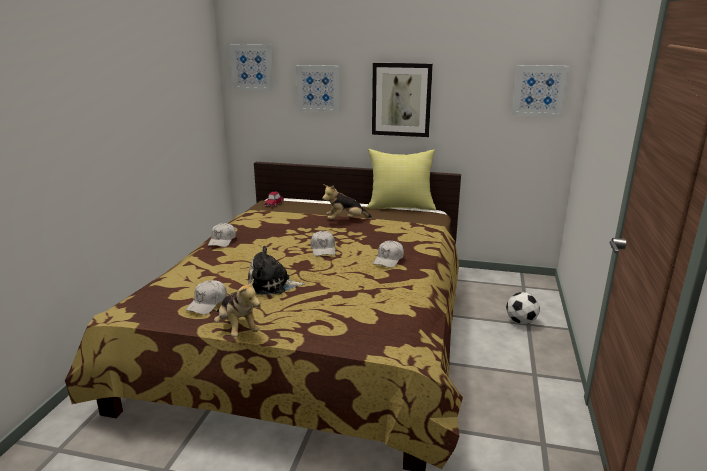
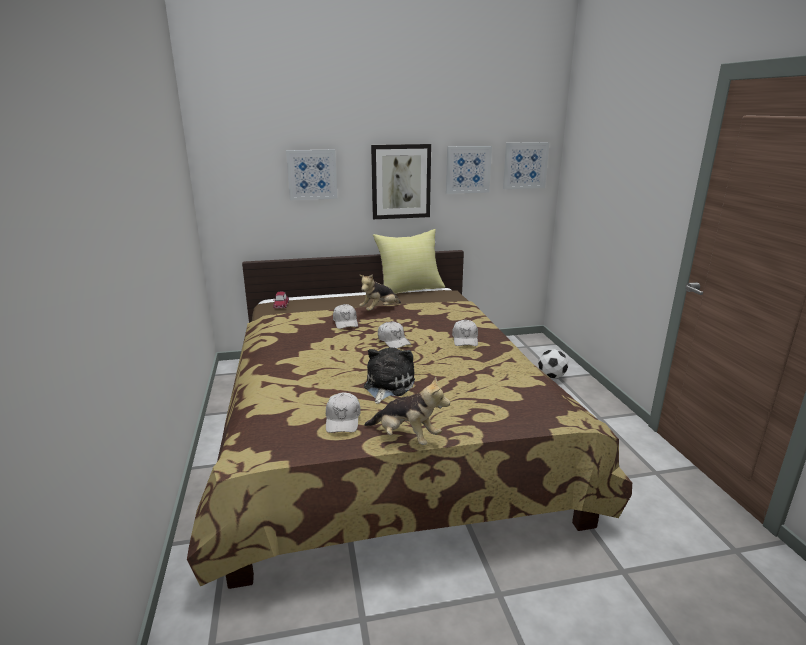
camera: 25 degrees left, 0 degrees up
(222, 241) = (275, 352): white cap -> white cap (345, 322)
(252, 67) = (231, 154): picture -> picture (468, 169)
(272, 285) = (387, 386): plush toy -> plush toy turned 135 degrees clockwise

